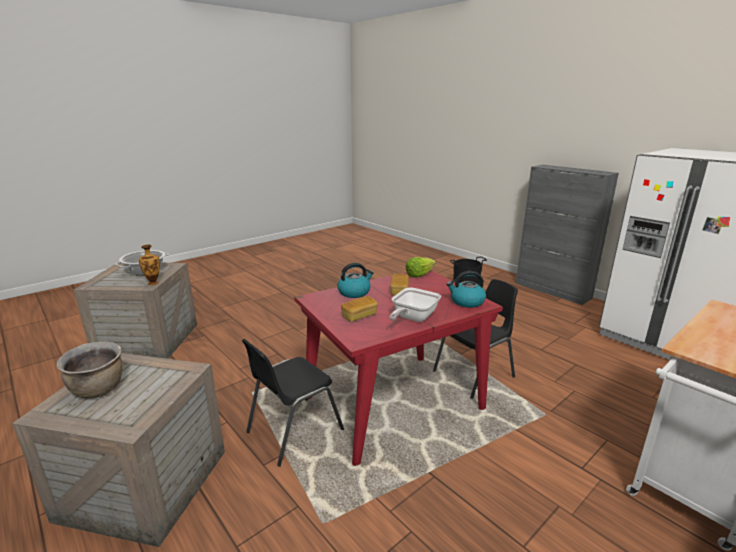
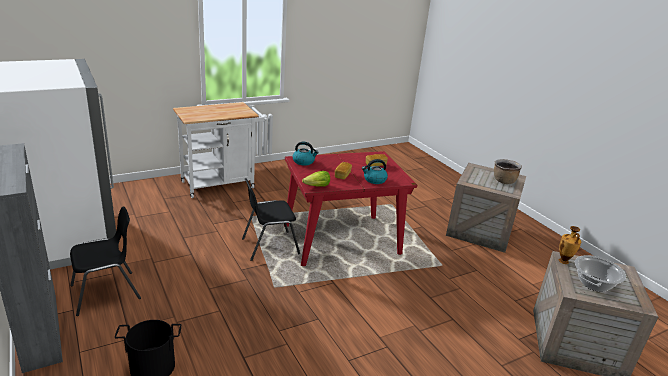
camera: 170 degrees left, 5 degrees up
(293, 431) = (408, 237): black chair -> black chair (107, 292)
(412, 318) = (345, 159): frying pan -> none

